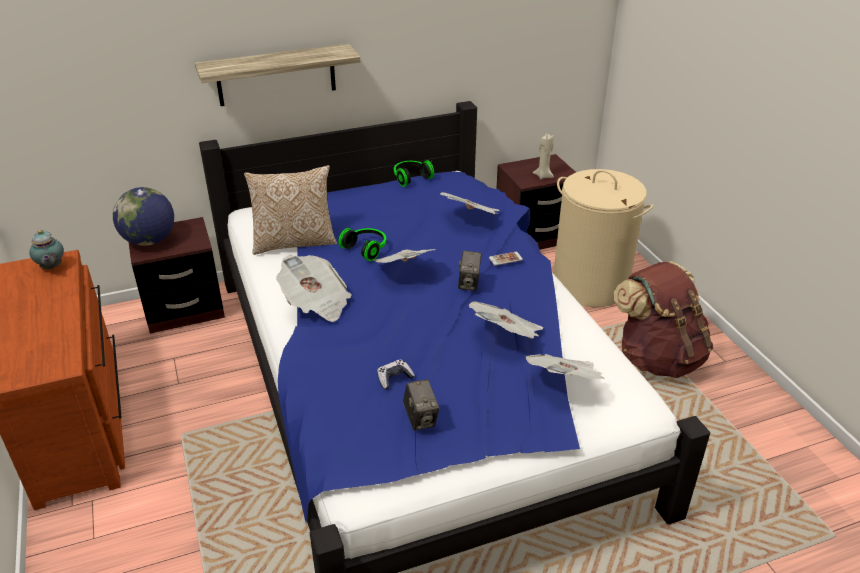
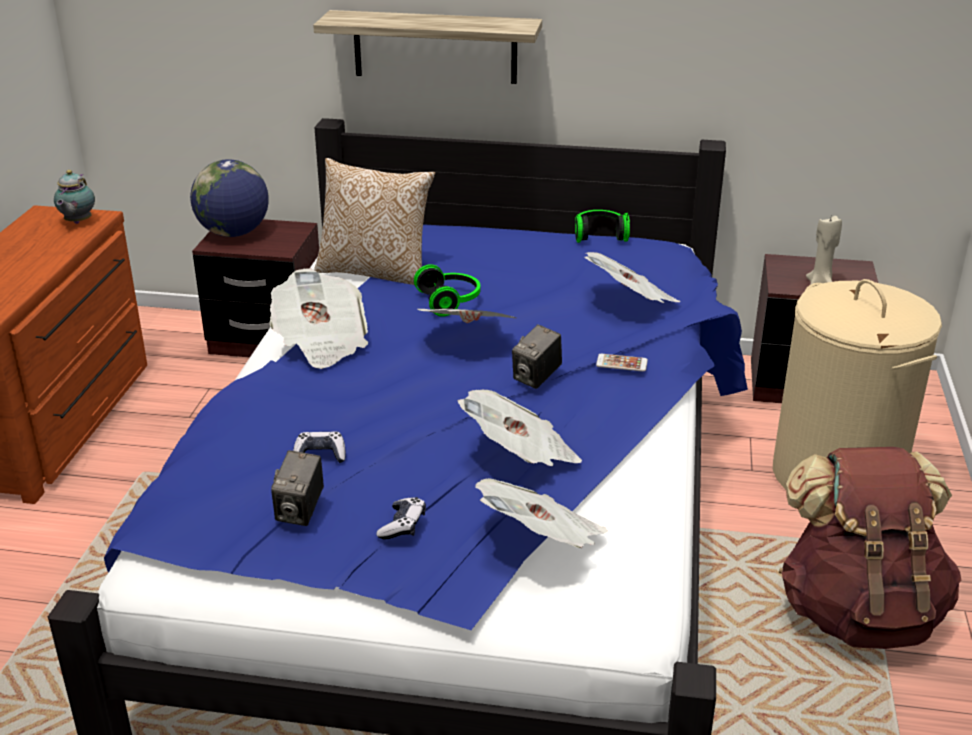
camera: 30 degrees right, 5 degrees down
(487, 403) = (402, 526): none -> game controller

